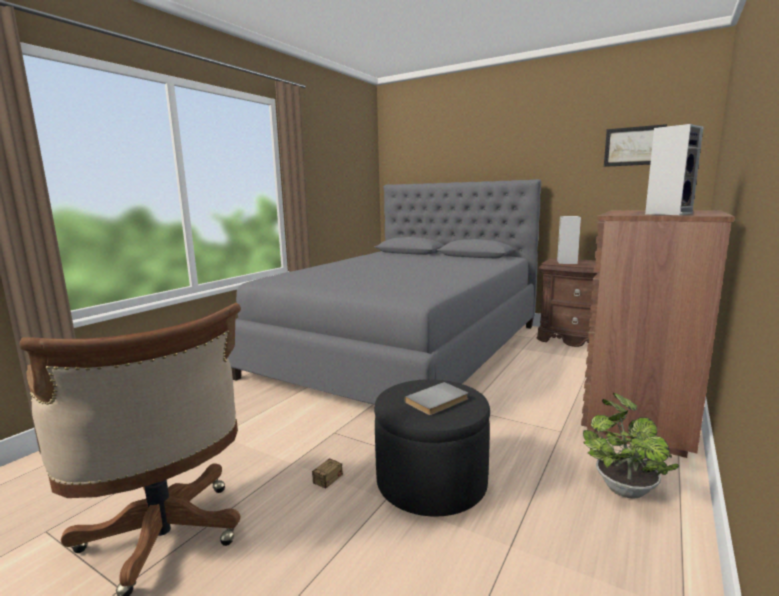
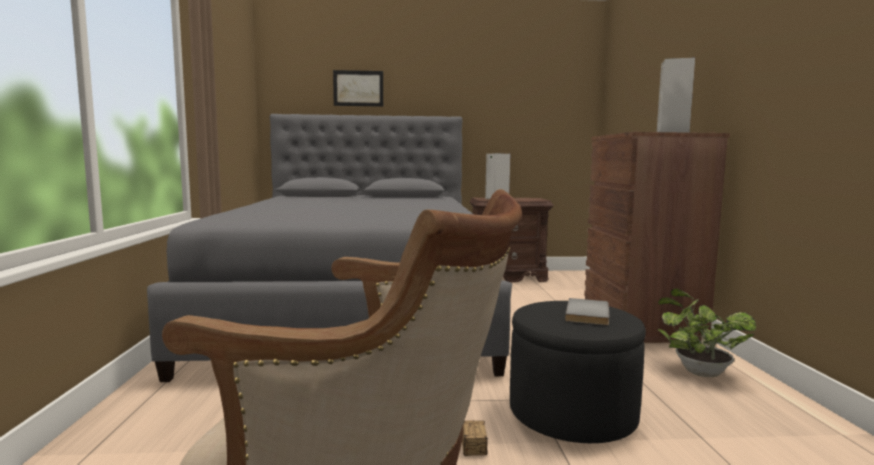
camera: 35 degrees left, 5 degrees down
(634, 146) = (540, 91): picture -> picture (358, 88)

